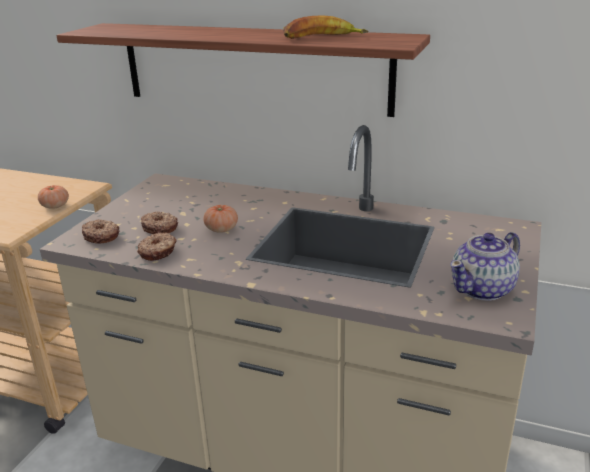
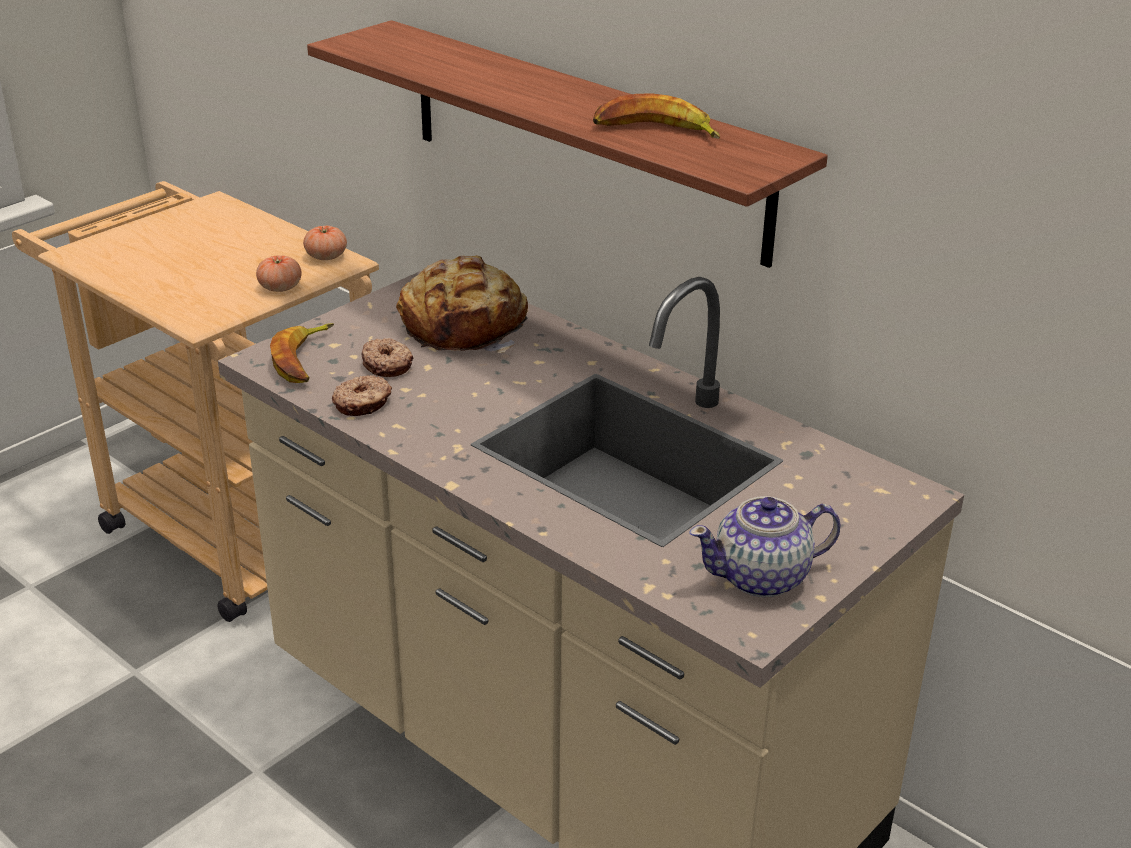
camera: 20 degrees right, 5 degrees up
(101, 236) = (304, 360): donut -> banana
(195, 199) = (465, 327): none -> bread
(221, 229) = (469, 387): tomato -> tomato (326, 256)

